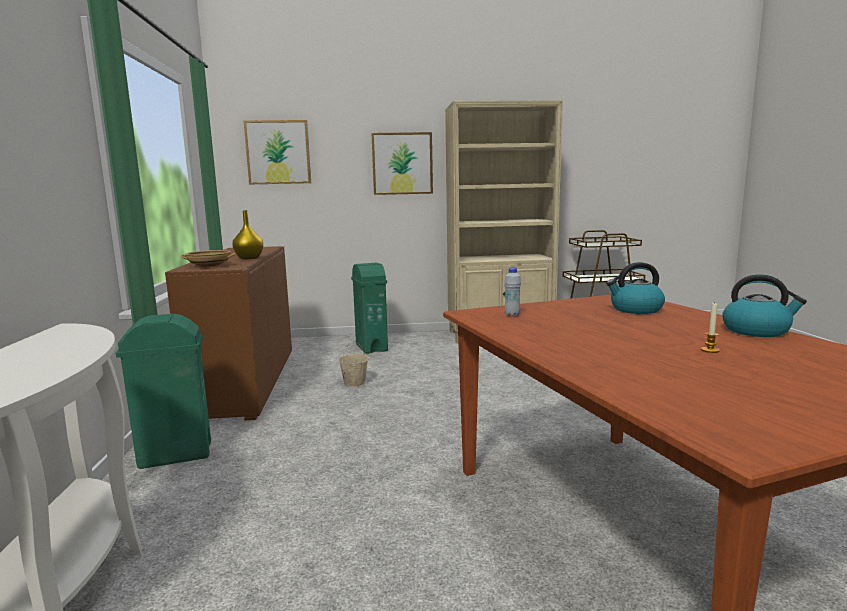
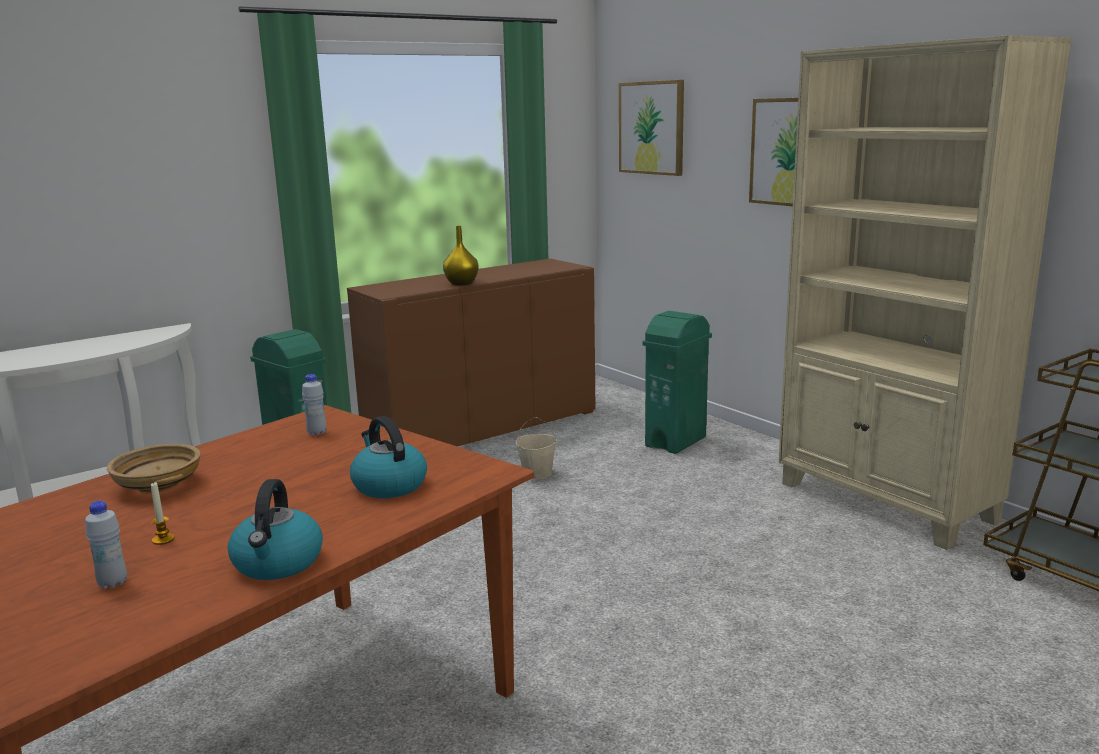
camera: 60 degrees right, 5 degrees up
(209, 266) = (391, 288): beige bowl -> beige bowl (157, 485)
(791, 362) = (112, 583): none -> white bottle

